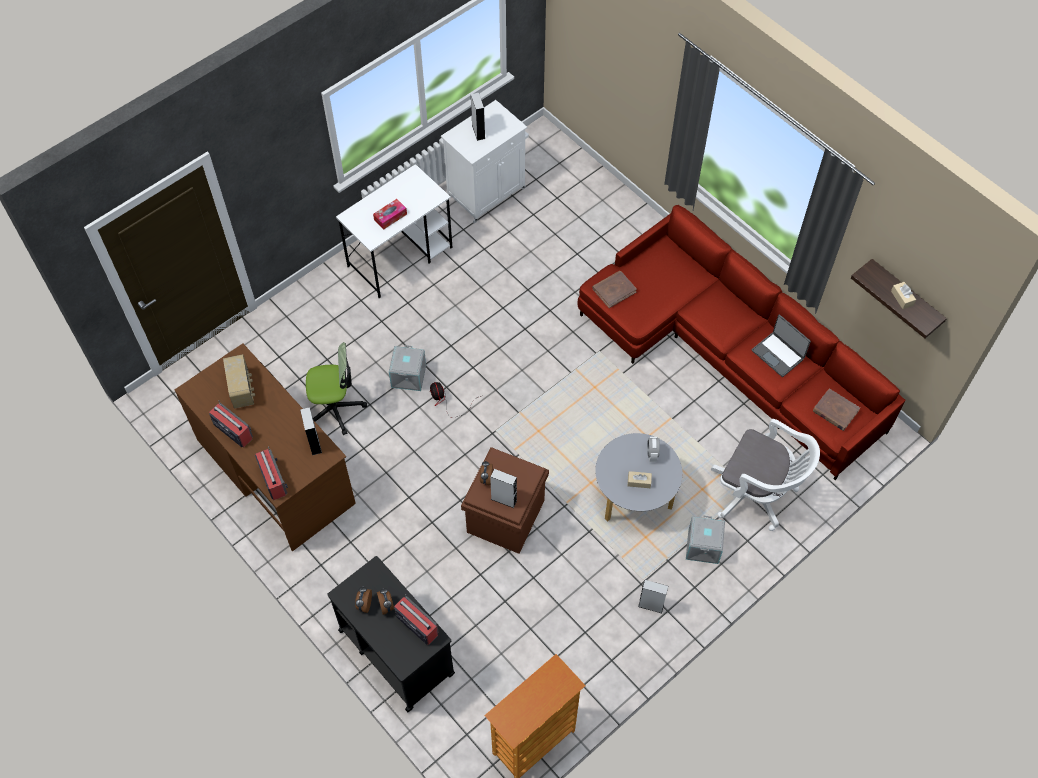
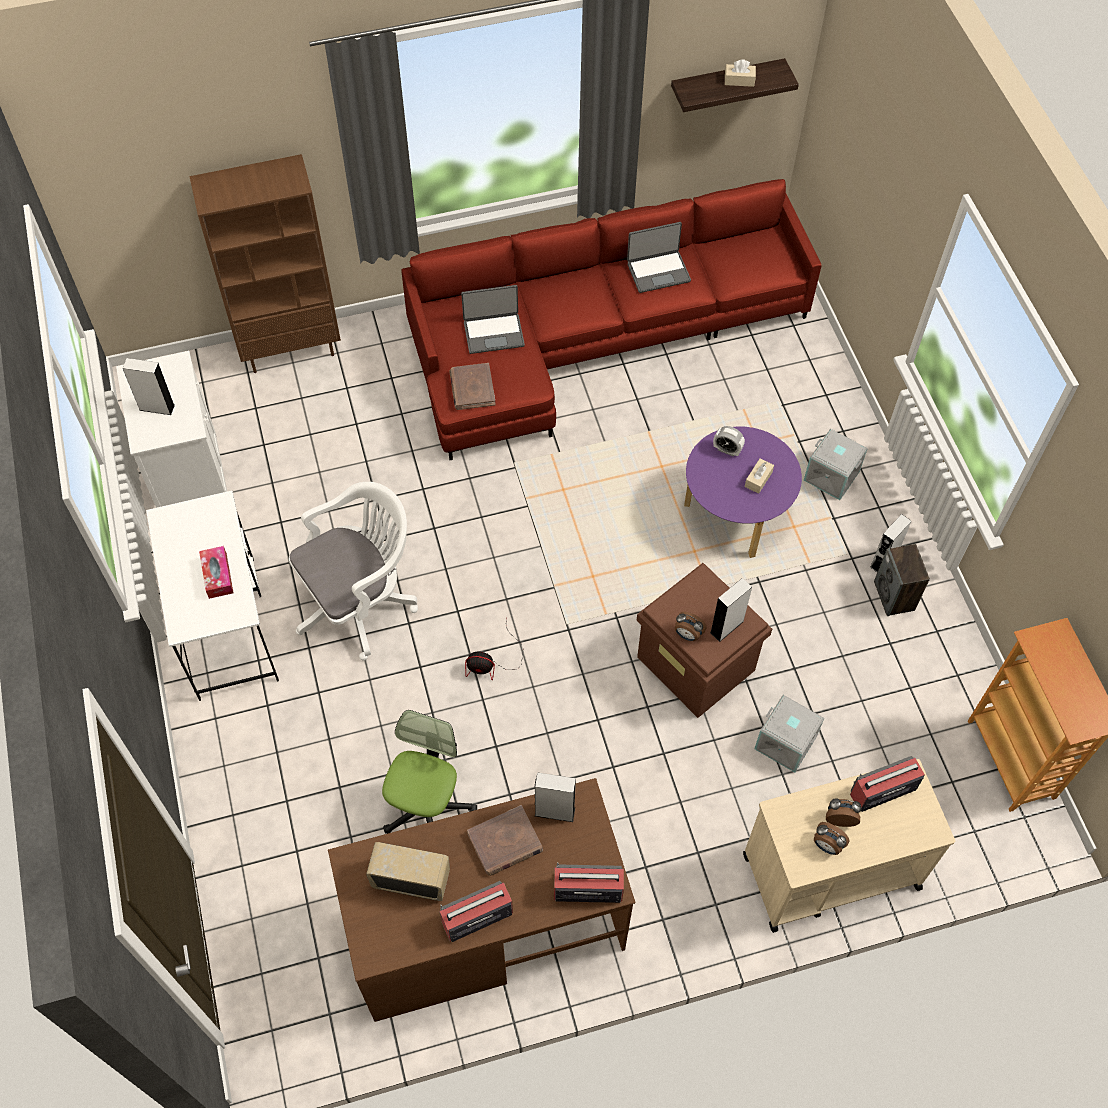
camera: 65 degrees left, 0 degrees up
(396, 651) = (829, 871): black cart -> beige cart
(409, 376) = (428, 692): grey storage box -> grey storage box (786, 742)
(612, 194) = (291, 348): none -> brown bookcase
(625, 622) = (894, 596): none -> speaker
(634, 497) = (735, 515): grey coffee table -> purple coffee table
(665, 283) = (493, 333): none -> laptop
(757, 494) = (789, 395): white office chair -> white office chair (361, 602)
(835, 411) = (758, 256): brown book -> brown book (505, 842)

